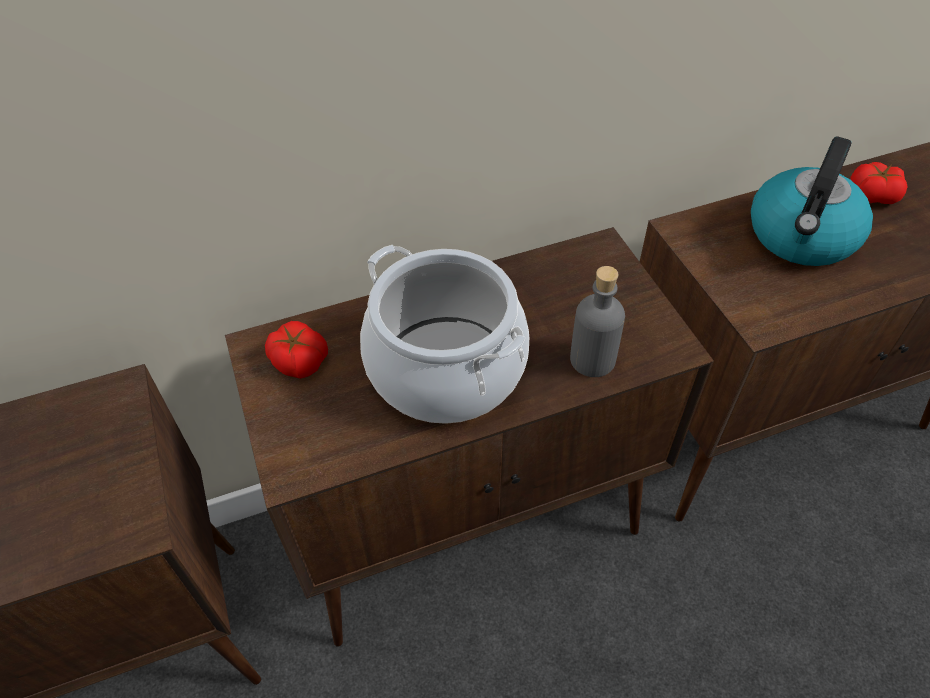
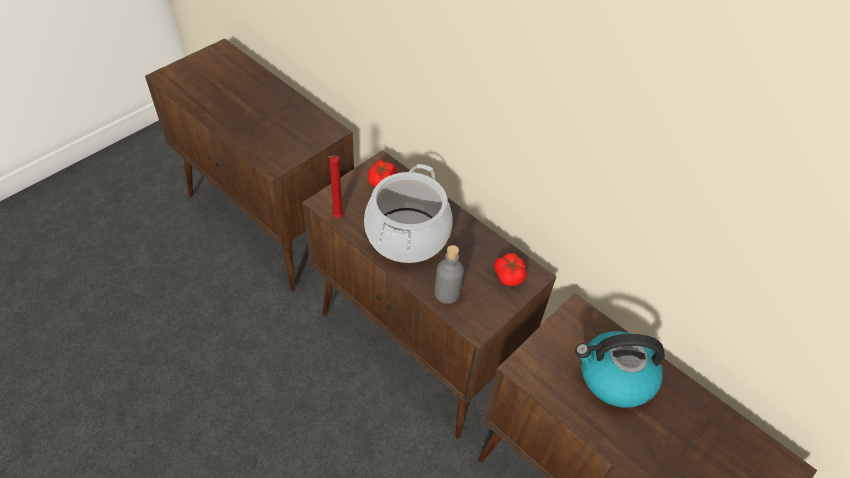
camera: 60 degrees right, 0 degrees up
(344, 461) = (336, 217): none -> red candle
(872, 195) = (690, 415): tomato -> tomato (509, 275)

